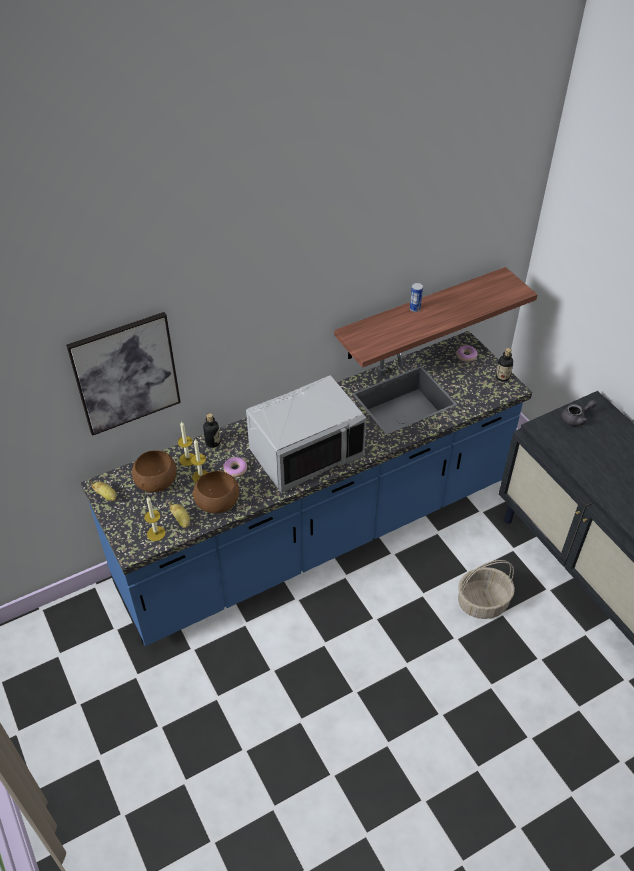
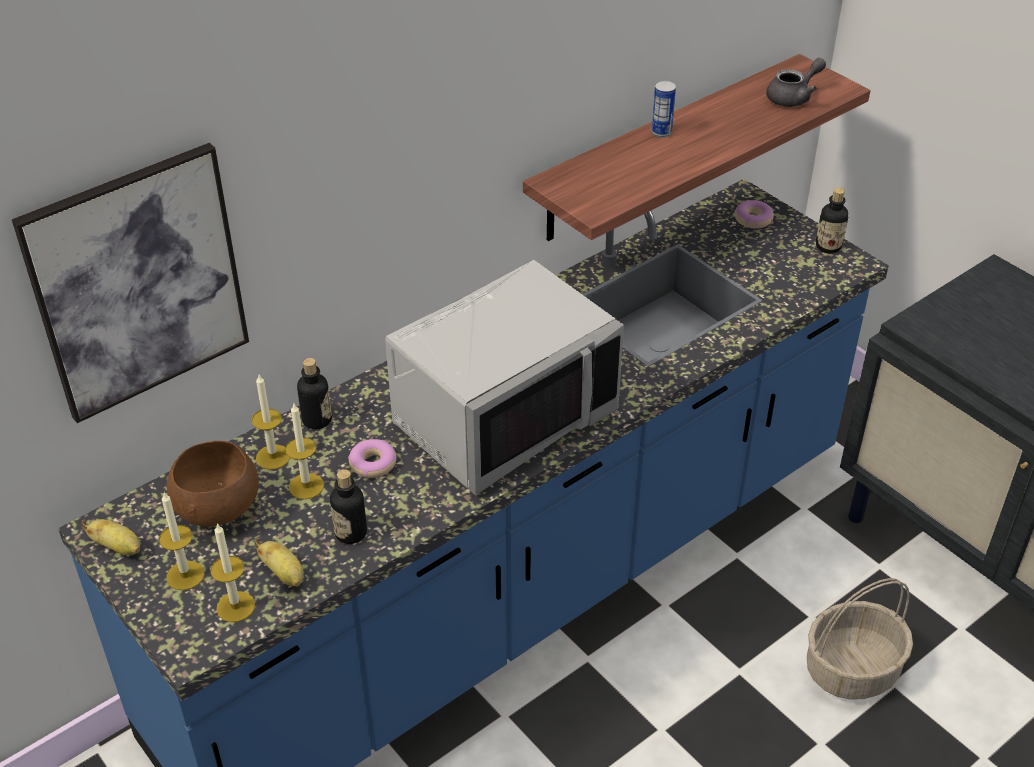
camera: 10 degrees left, 5 degrees down
(135, 514) = (185, 575): none -> candle
(217, 504) = (351, 533): brown bowl -> bottle
(576, 418) = (973, 303): grey teapot -> grey teapot (793, 97)

